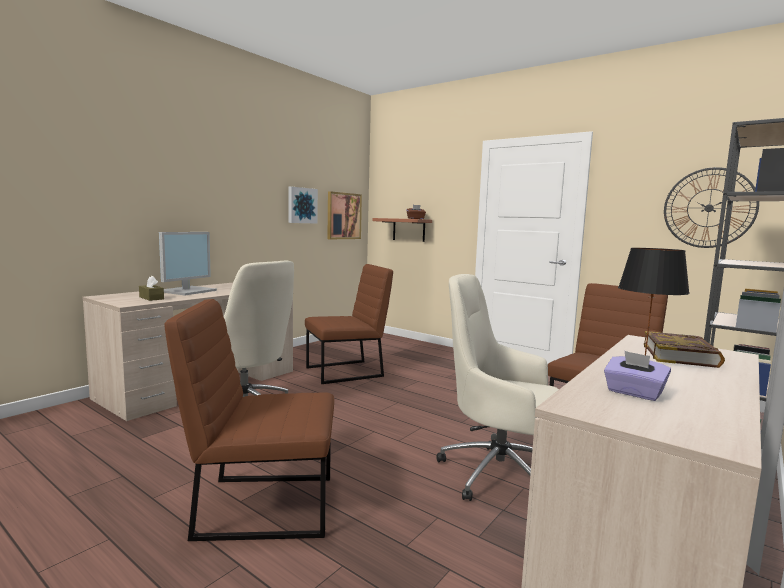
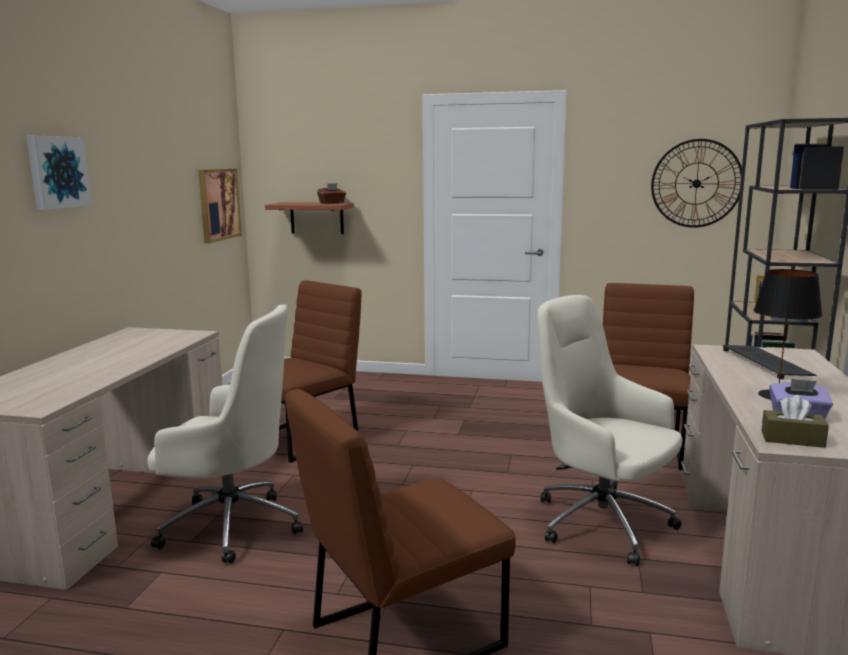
camera: 25 degrees left, 5 degrees up
(151, 298) = (50, 390): brown tissue box -> brown tissue box (792, 439)
(188, 291) = (78, 365): monitor -> none
(301, 205) = (171, 197): picture -> picture (57, 172)
(497, 476) = (601, 525): beige office chair -> beige office chair turned 45 degrees clockwise
(680, 355) = (767, 363): book -> keyboard

